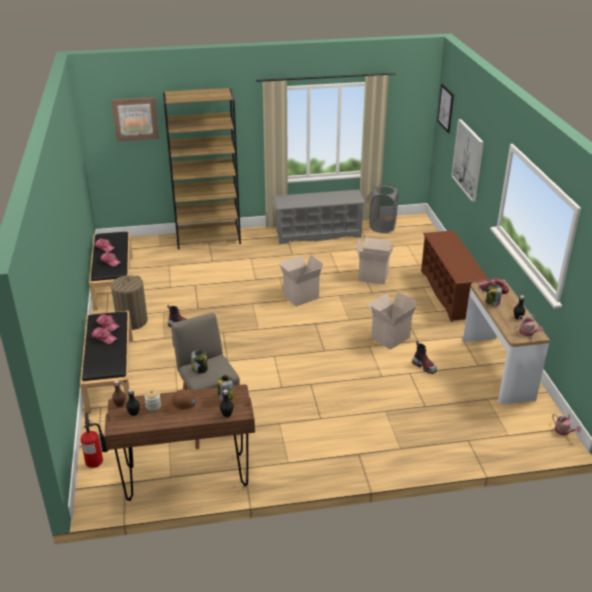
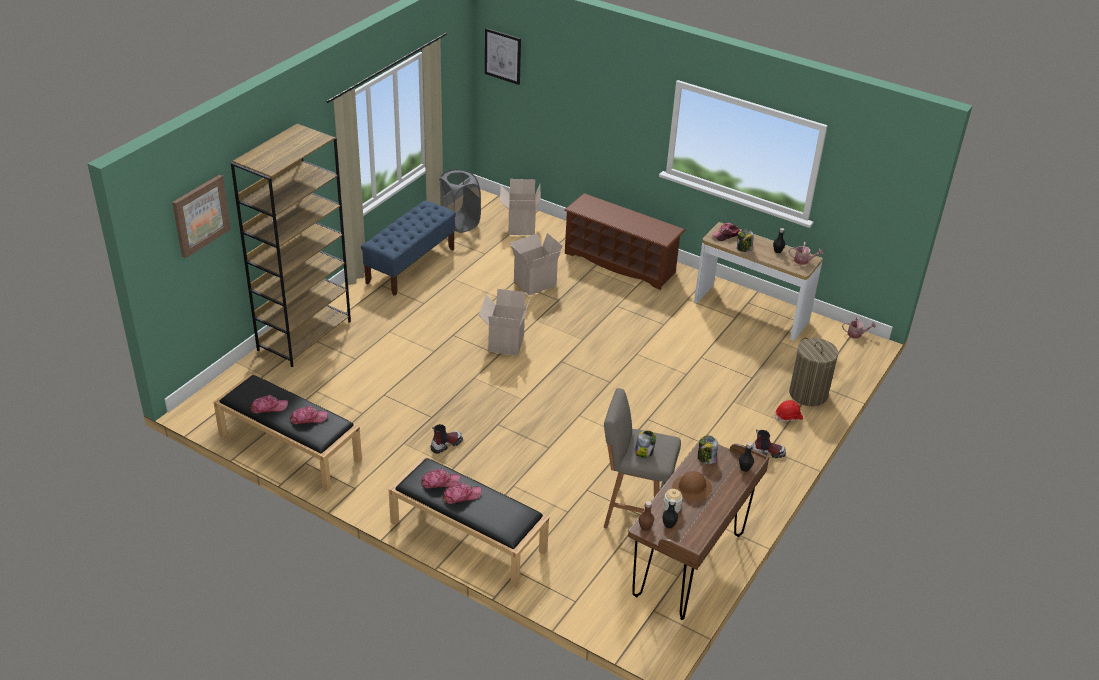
camera: 50 degrees left, 5 degrees up
(97, 462) = (602, 615): fire extinguisher -> none
(132, 321) = (390, 473): laundry basket -> laundry basket (808, 394)
(318, 234) = (411, 265): grey shoe rack -> blue bench
(390, 337) = (639, 334): cardboard box -> cardboard box (520, 226)
(408, 445) = (789, 417): none -> red hard hat
(424, 366) = (702, 344): boot -> boot (767, 453)
(468, 160) = (577, 109): picture -> none

